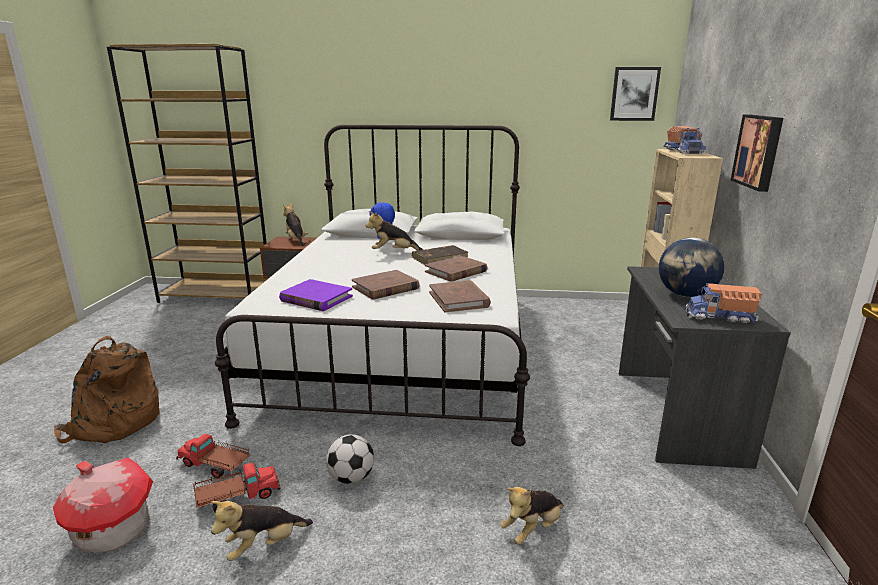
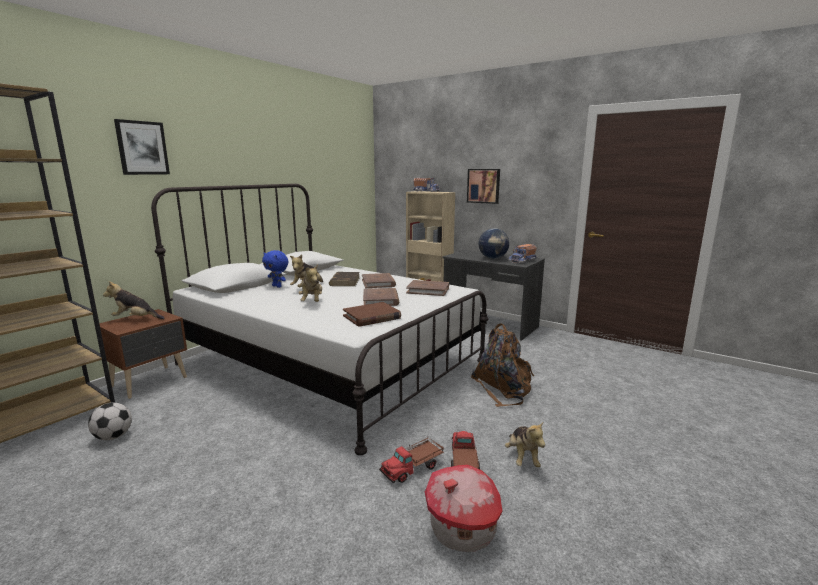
camera: 60 degrees left, 5 degrees down
(114, 423) = (272, 528): brown backpack -> brown backpack (503, 388)
(316, 298) = (371, 317): purple book -> brown book
(351, 478) = (475, 415): football -> football (113, 437)
(532, 529) = (551, 378): plush toy -> plush toy (312, 301)
(634, 94) = (357, 161): picture -> picture (142, 148)

